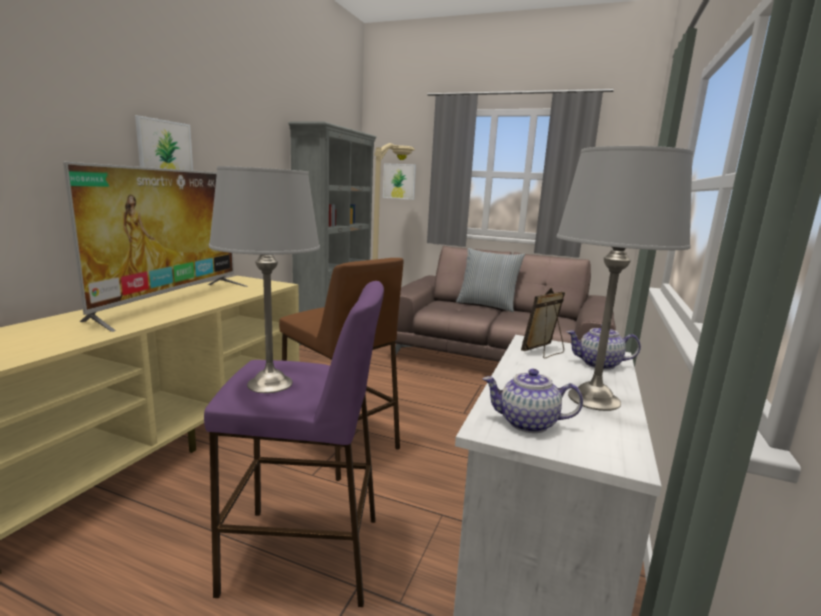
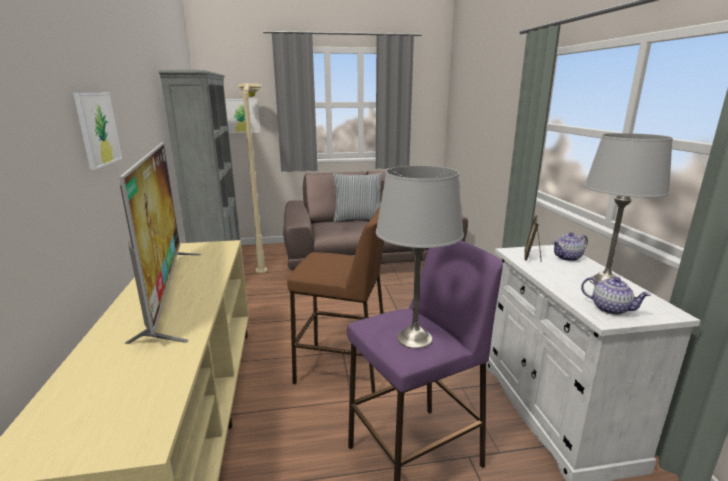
camera: 30 degrees left, 5 degrees up
(527, 423) = (610, 309): teapot -> teapot turned 120 degrees counterclockwise

